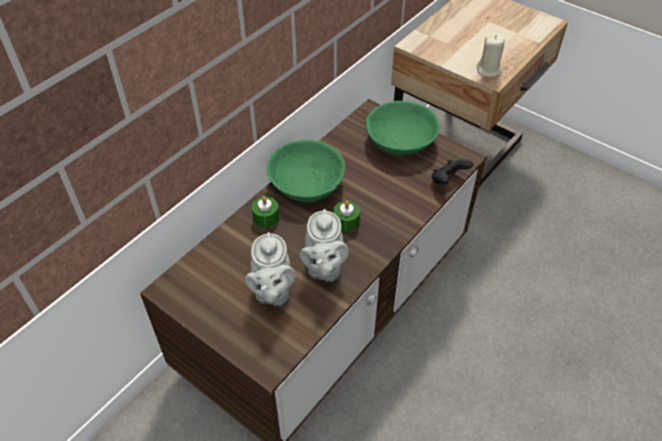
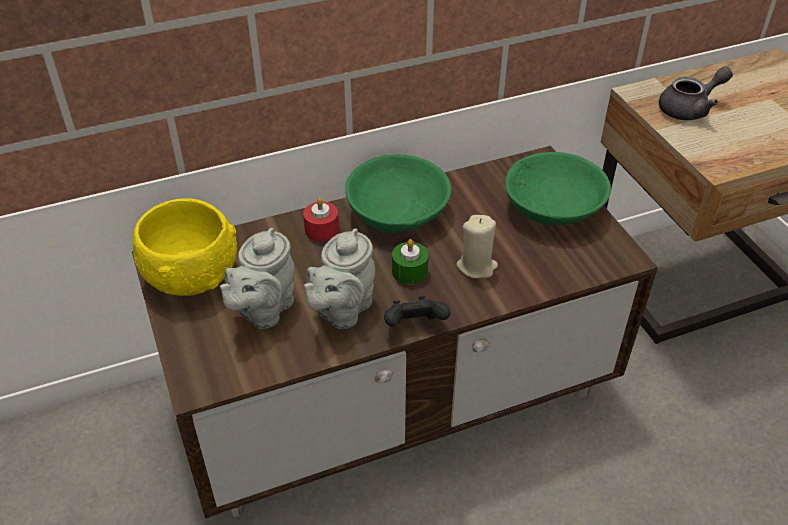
camera: 30 degrees right, 5 degrees down
(200, 289) = (192, 274): none -> yellow bowl
(266, 217) = (321, 229): green candle -> red candle
(448, 180) = (578, 275): black game controller -> black game controller (414, 326)
(450, 45) = (690, 109): none -> grey teapot
(489, 70) = (721, 155): beige candle -> beige candle (477, 266)

